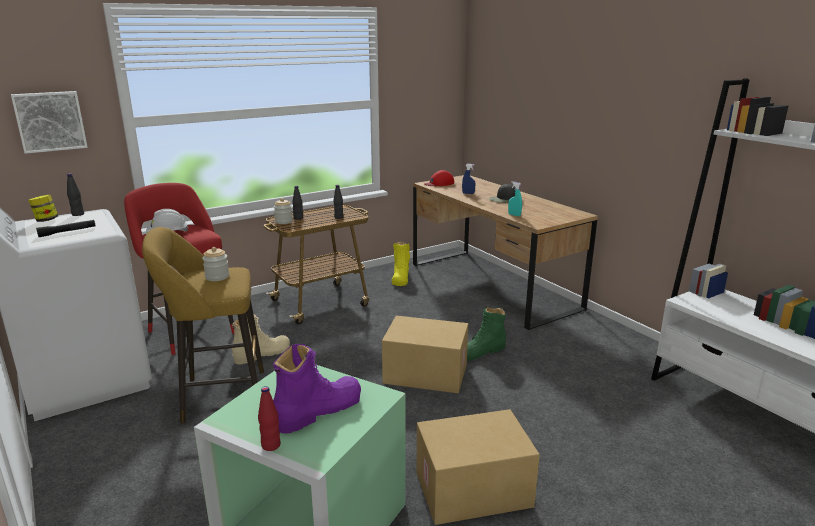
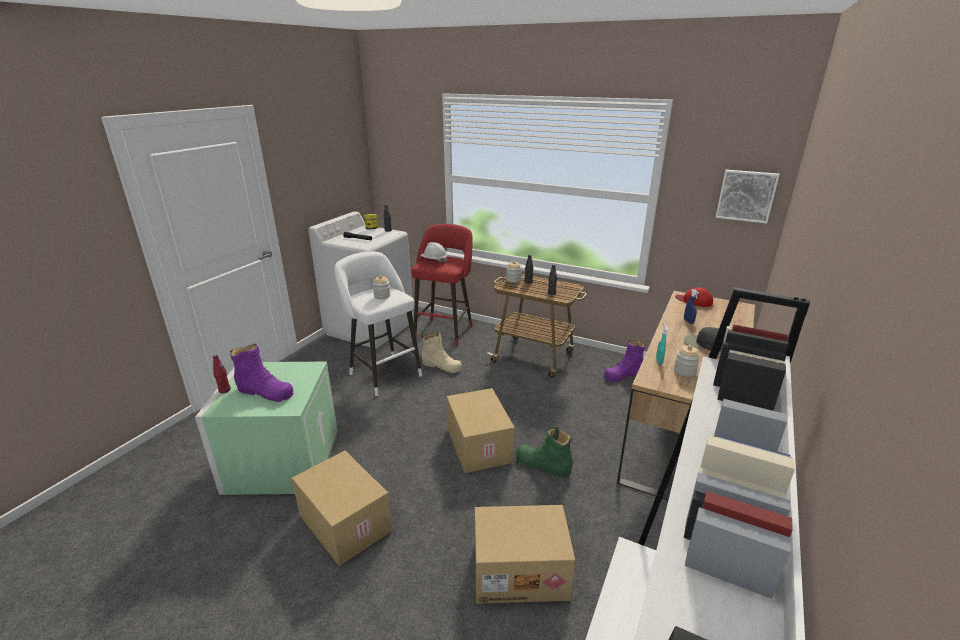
camera: 60 degrees right, 5 degrees up
(50, 121) = (408, 169): picture -> picture (746, 195)
(218, 396) = (383, 373): yellow stool -> white stool
(400, 278) = (623, 374): yellow boot -> purple boot
(535, 213) = (684, 371): none -> jar
(593, 401) = (520, 570): none -> cardboard box

